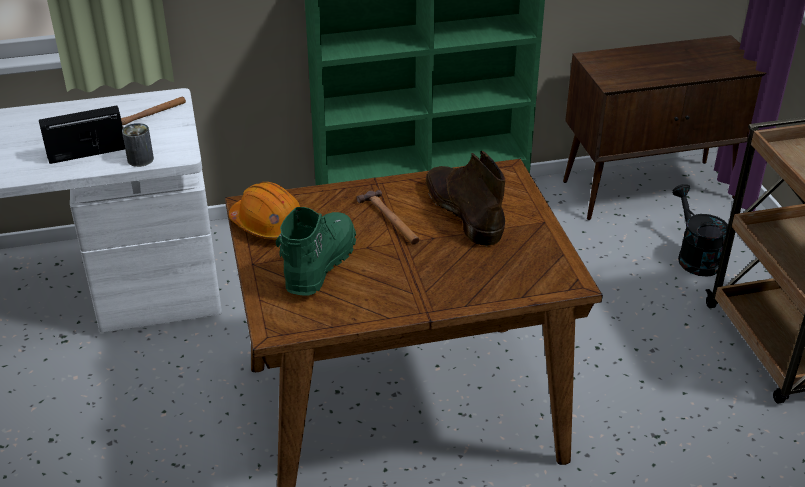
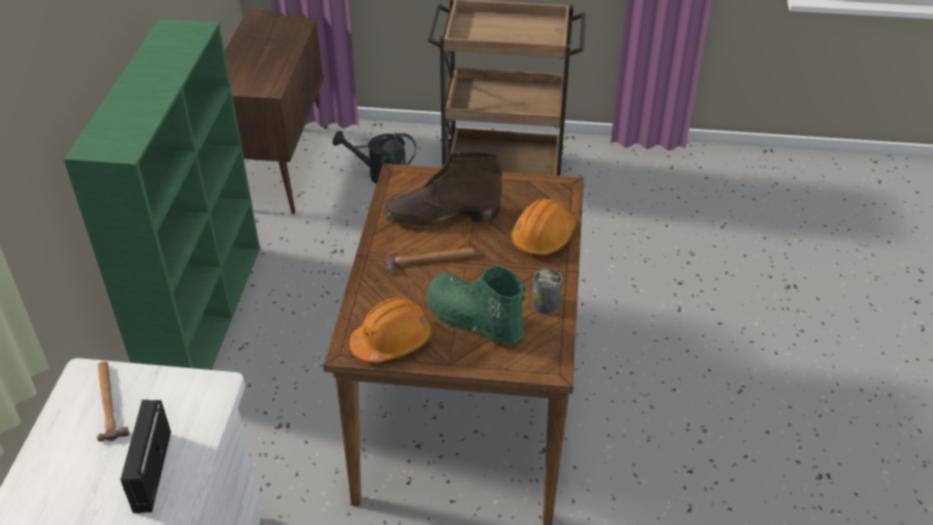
camera: 70 degrees left, 5 degrees up
(140, 159) = (203, 423): can -> can (545, 304)
(472, 285) = (543, 237): none -> orange hard hat

